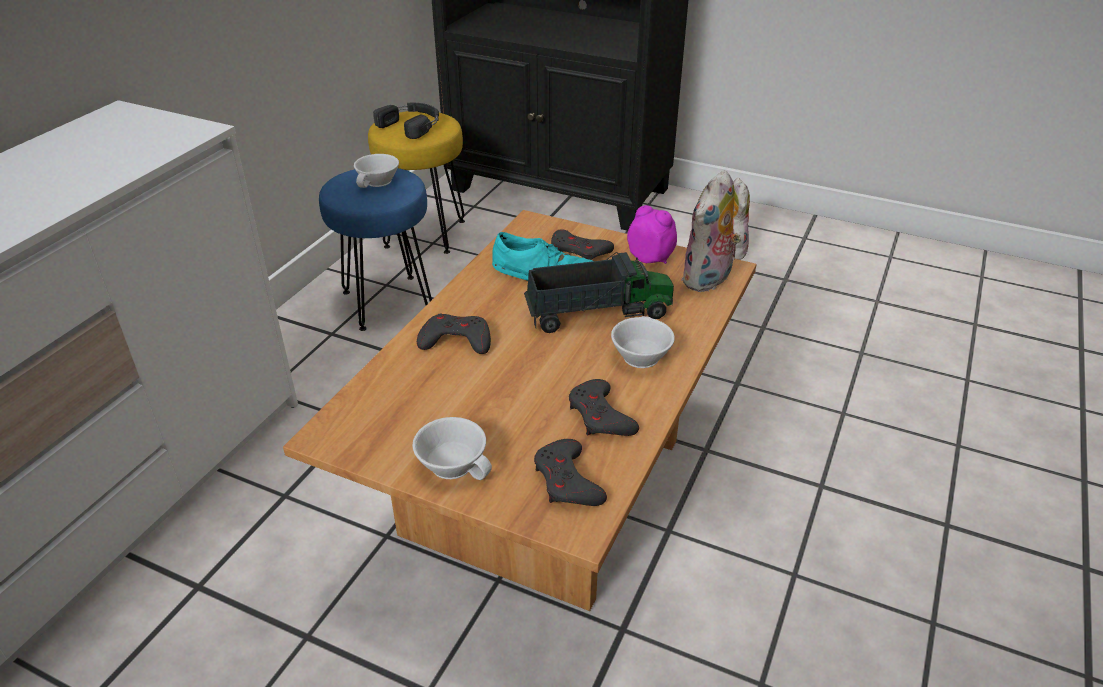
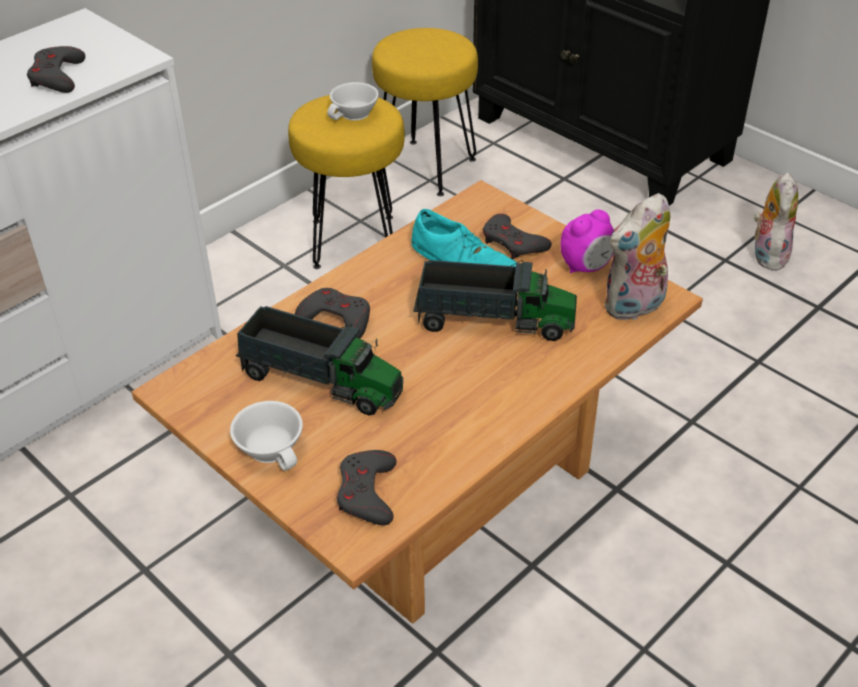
camera: 20 degrees right, 5 degrees up
(386, 302) = (353, 241): blue stool -> yellow stool
(412, 124) = (423, 47): black headphones -> none
(470, 395) = (321, 381): none -> toy truck
(600, 416) = (434, 434): grey game controller -> grey game controller (57, 76)
(638, 355) = (510, 377): white cup -> none
(650, 258) = (586, 267): alarm clock -> alarm clock turned 90 degrees clockwise

